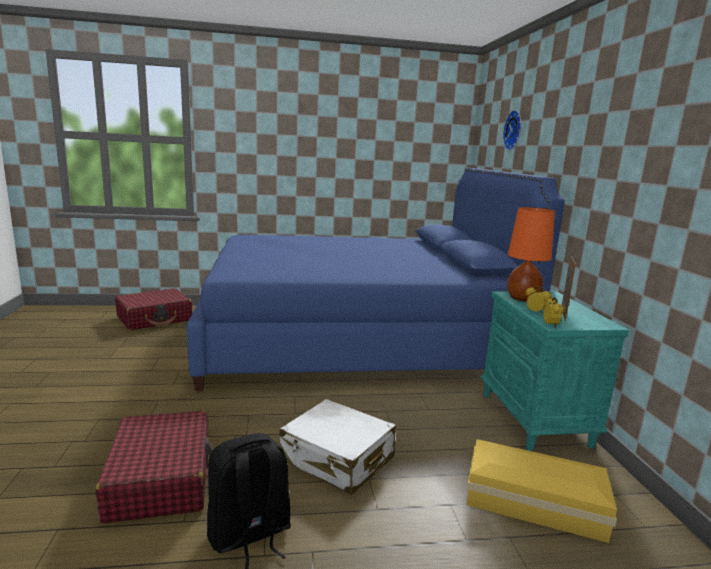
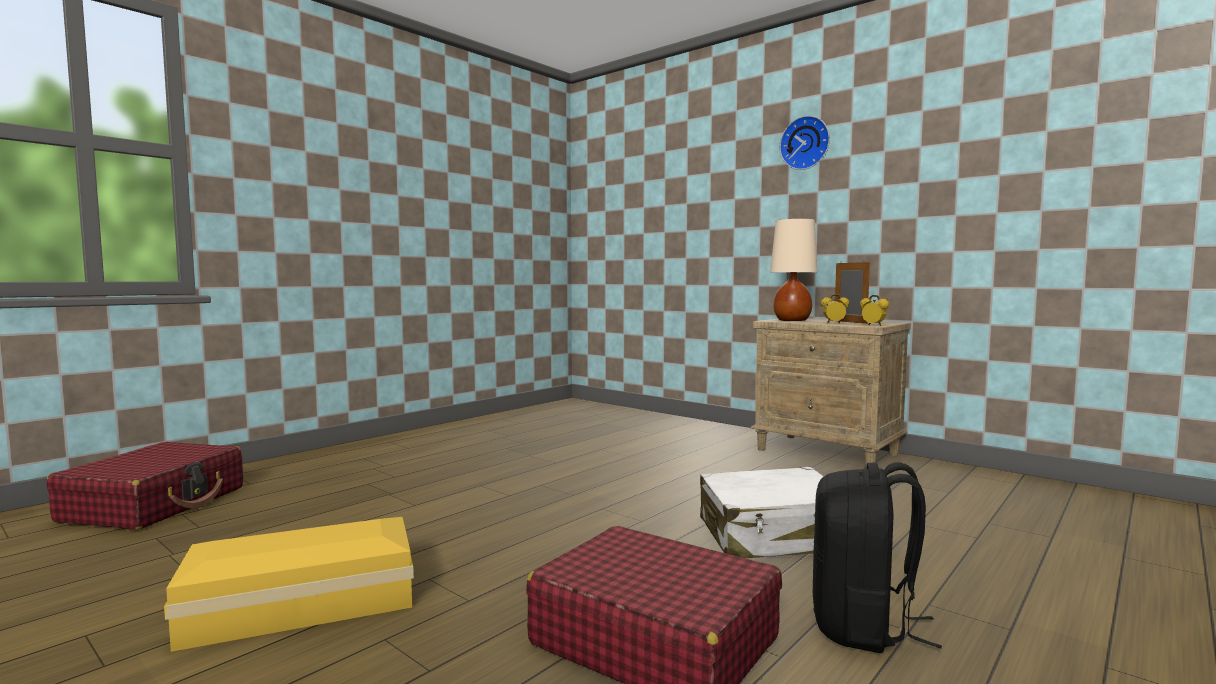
camera: 40 degrees left, 10 degrees down
(354, 340) = (540, 446): blue bed -> none
(514, 130) = (663, 161): wall clock -> wall clock (806, 143)
(523, 299) = (792, 320): orange table lamp -> beige table lamp
(531, 500) = (944, 497): yellow storage box -> yellow storage box (298, 602)
(535, 420) = (828, 452): turquoise nightstand -> beige nightstand

